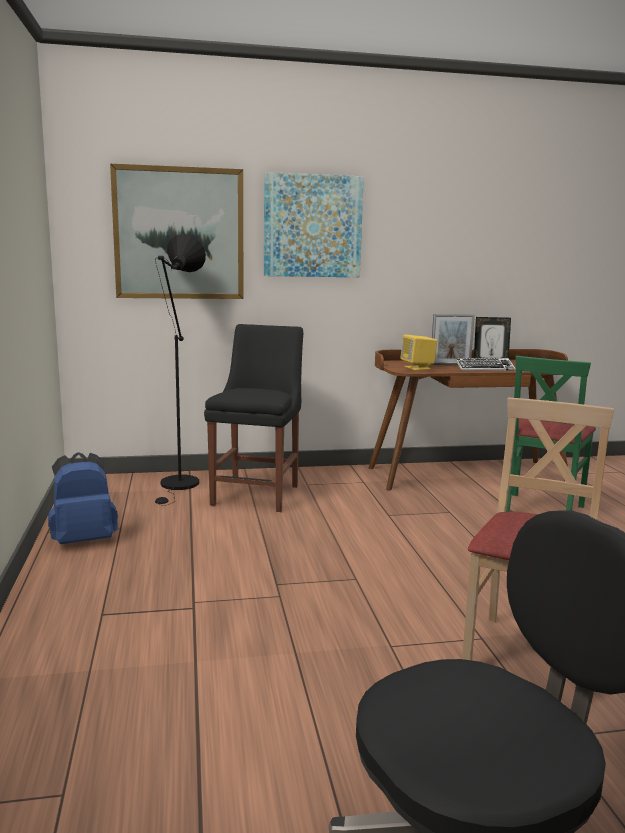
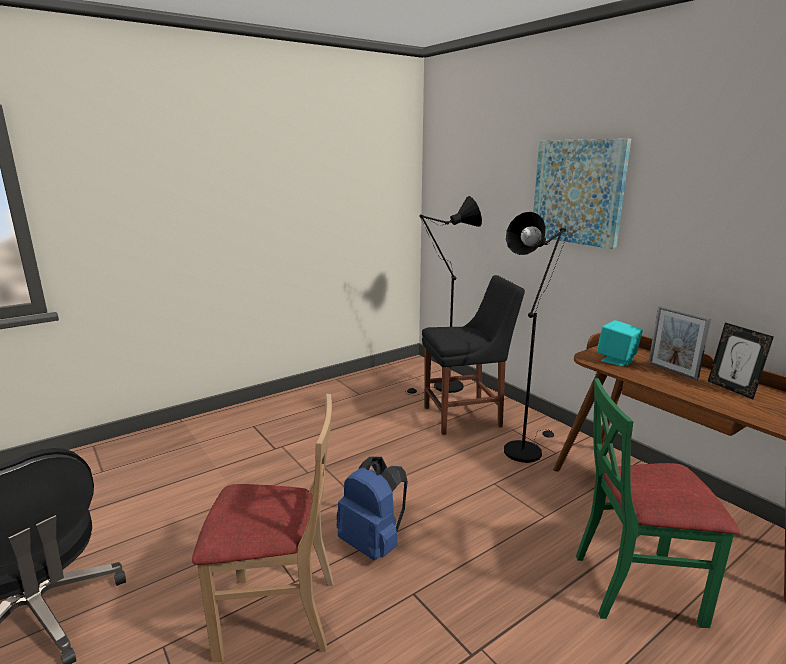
camera: 65 degrees right, 5 degrees up
(84, 540) = (334, 391): blue backpack -> blue backpack (373, 544)
(179, 234) = (483, 194): picture -> none
(345, 489) = (525, 448): none -> black floor lamp
(418, 368) = (616, 360): yellow speaker -> turquoise speaker
(484, 368) = (690, 389): keyboard -> none

